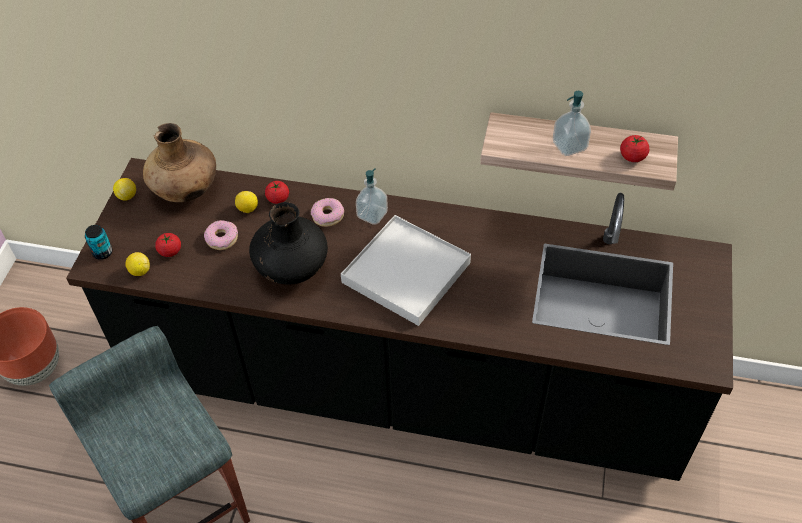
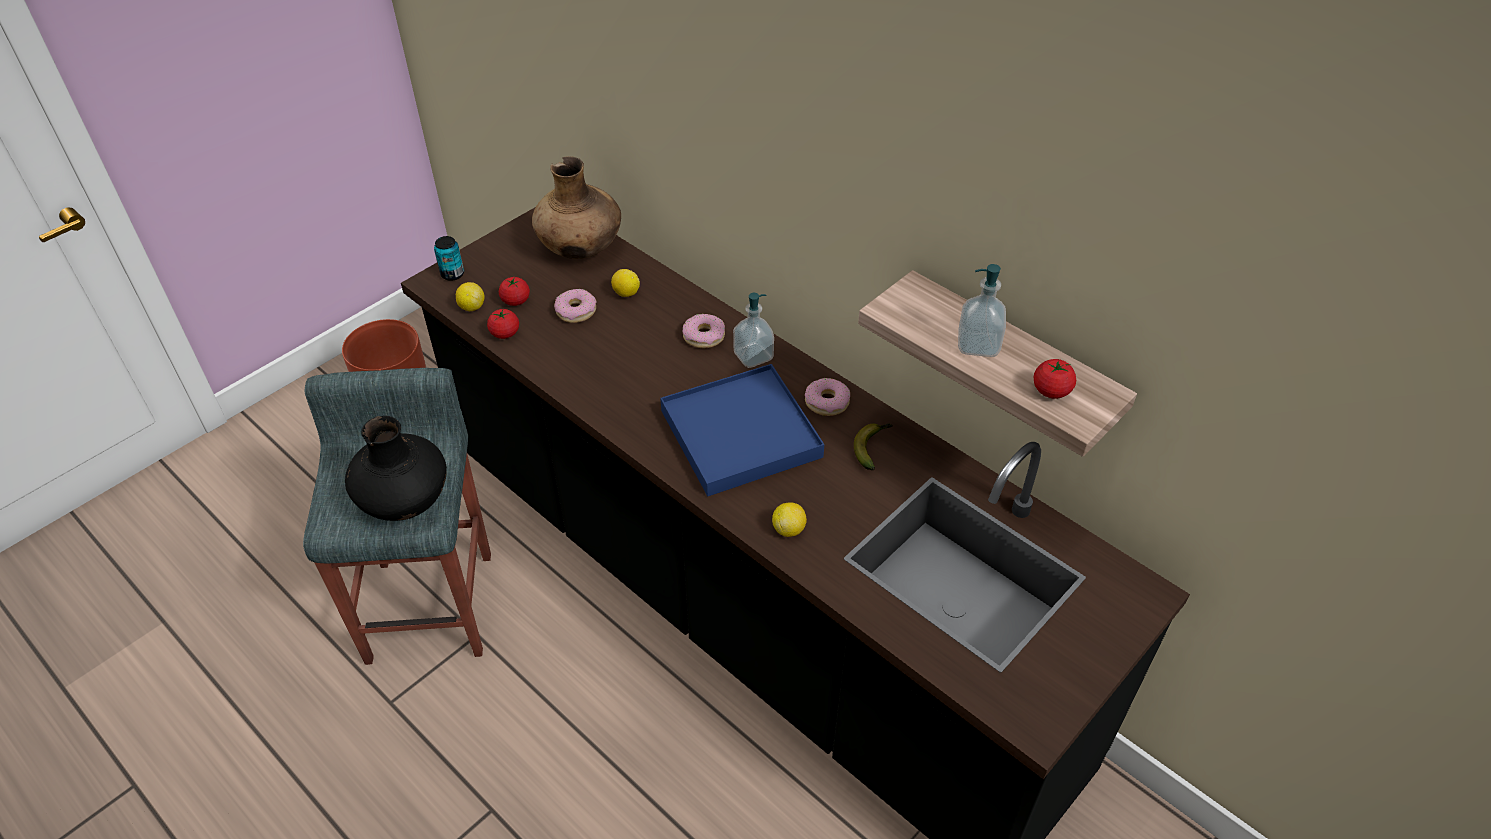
camera: 30 degrees right, 5 degrees down
(127, 196) = (520, 230): lemon -> lemon (789, 529)
(278, 199) = (666, 296): tomato -> tomato (505, 333)
(291, 269) = (620, 372): black vase -> black vase (405, 501)
(406, 272) = (741, 433): white tray -> blue tray
(444, 224) = (827, 402): none -> donut
(494, 241) = (872, 447): none -> banana

